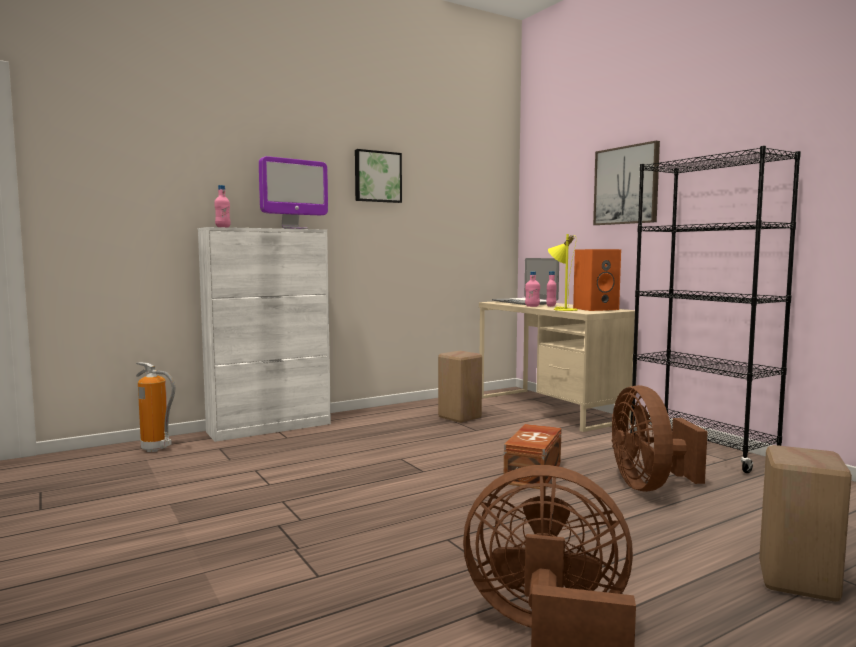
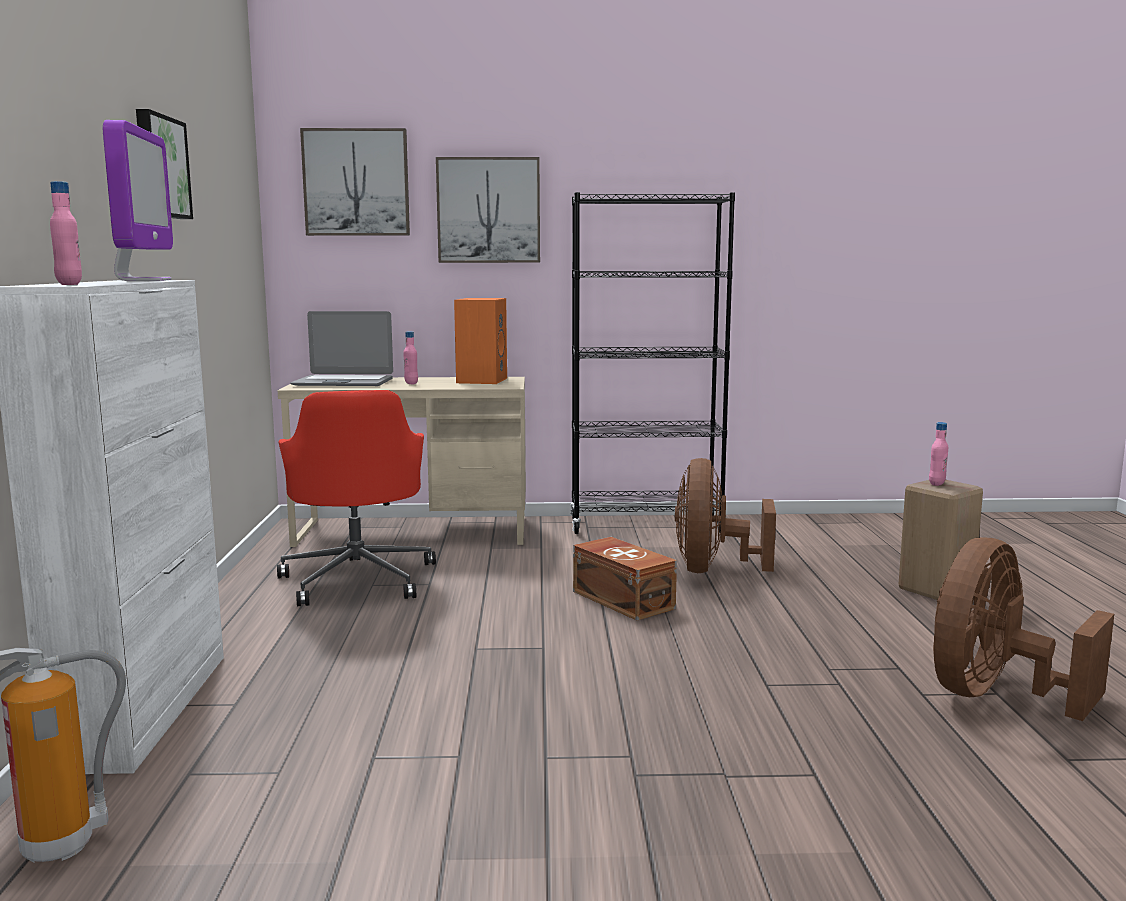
camera: 60 degrees left, 5 degrees up
(458, 417) = (358, 579): beige stool -> red office chair
(532, 306) = (395, 387): pink bottle -> pink bottle (936, 483)
(559, 175) = (356, 182): none -> picture
(562, 309) = (457, 386): yellow table lamp -> none
(649, 486) = (713, 569): brown fan -> brown fan turned 75 degrees clockwise

